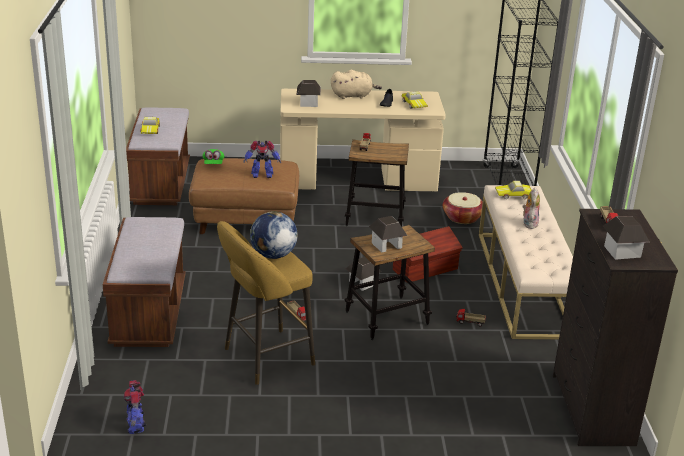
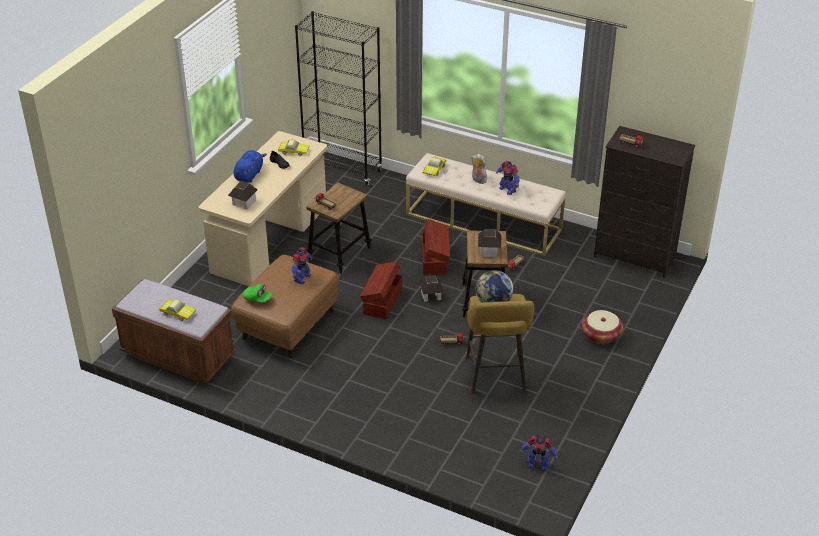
camera: 60 degrees left, 10 degrees up
(149, 314) = (397, 421): brown bench -> none
(326, 258) = (382, 301): none -> brown storage box
(353, 96) = (249, 175): beige plush toy -> blue plush toy
(462, 217) = (374, 211): basket -> basket (601, 335)
(535, 244) = (507, 189): none -> toy robot
(622, 251) = (665, 153): toy house -> none

